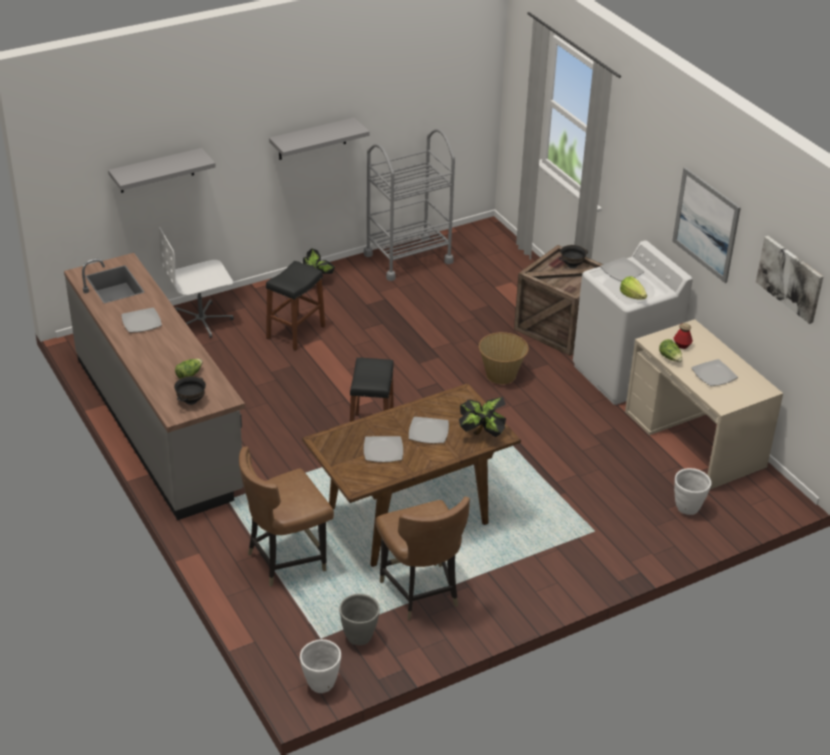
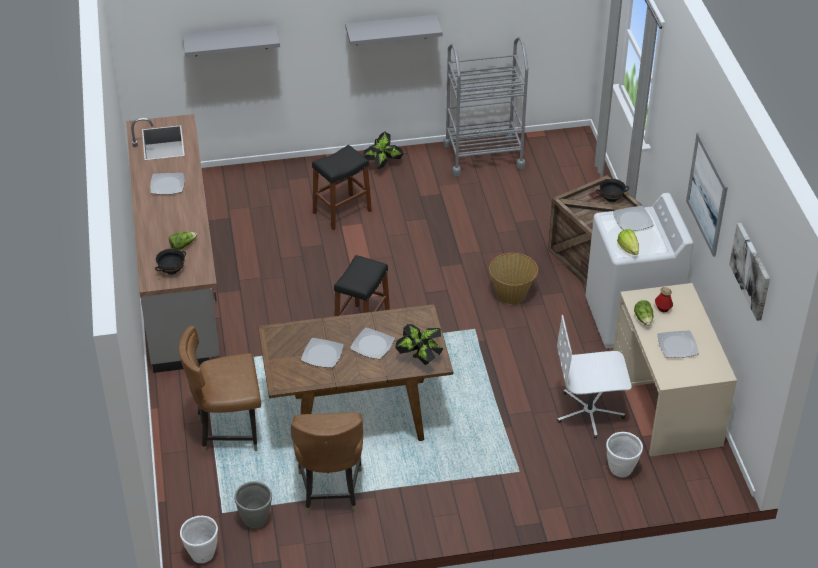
camera: 20 degrees right, 5 degrees up
(201, 321) = (263, 183): white office chair -> white office chair (589, 412)

